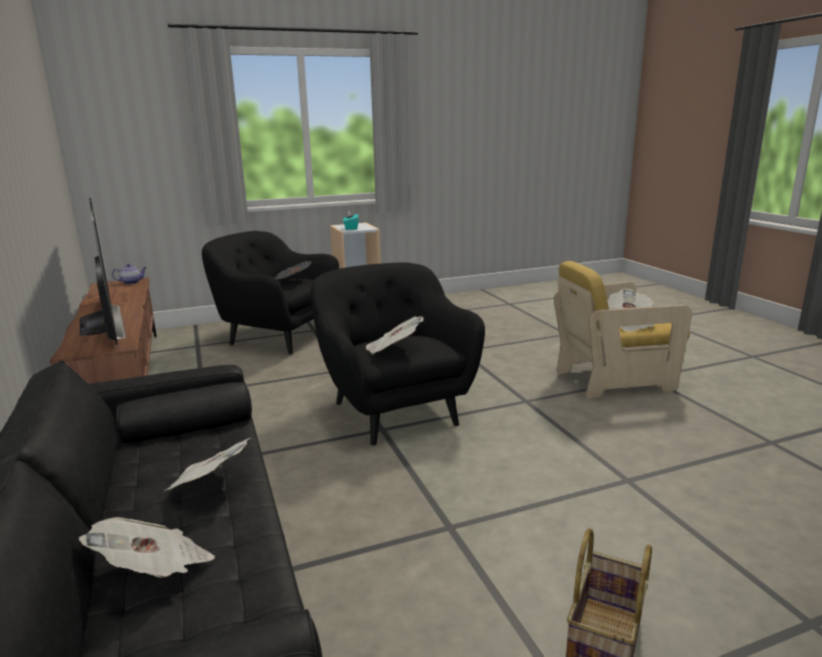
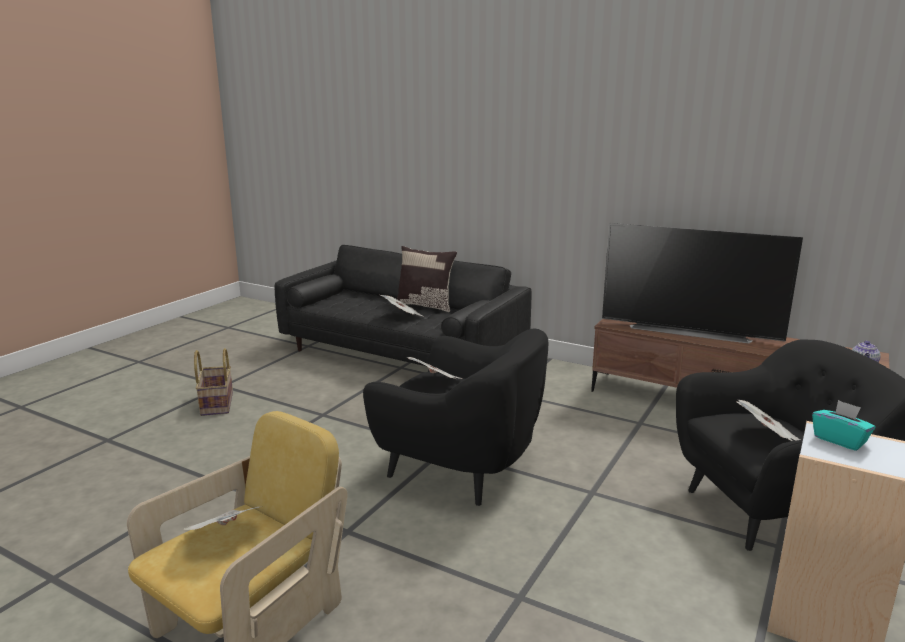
camera: 140 degrees right, 0 degrees up
(113, 505) = (425, 306): none -> pillow
(155, 570) = (373, 302): newspaper -> none

